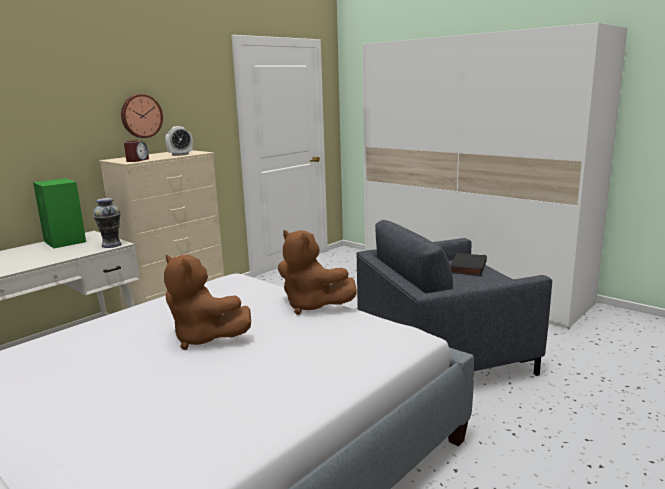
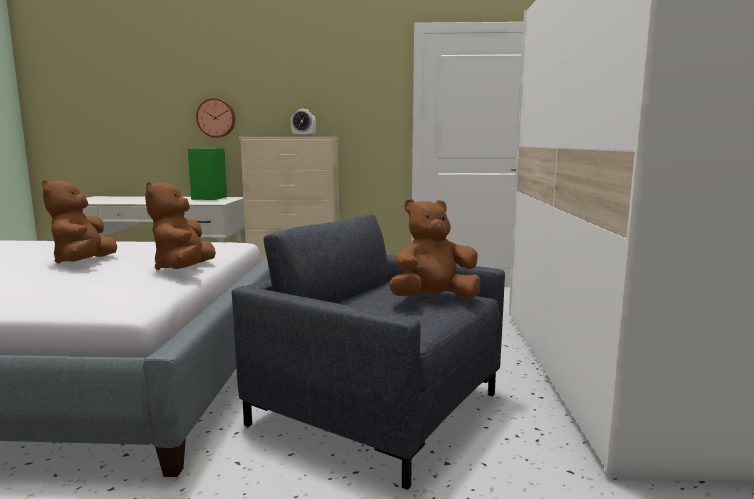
camera: 50 degrees right, 5 degrees down
(112, 245) = (213, 203): vase -> none
(137, 160) = (259, 136): alarm clock -> none
(141, 116) = (301, 102): wall clock -> wall clock (216, 118)
(467, 267) = (433, 299): black book -> brown plush toy

